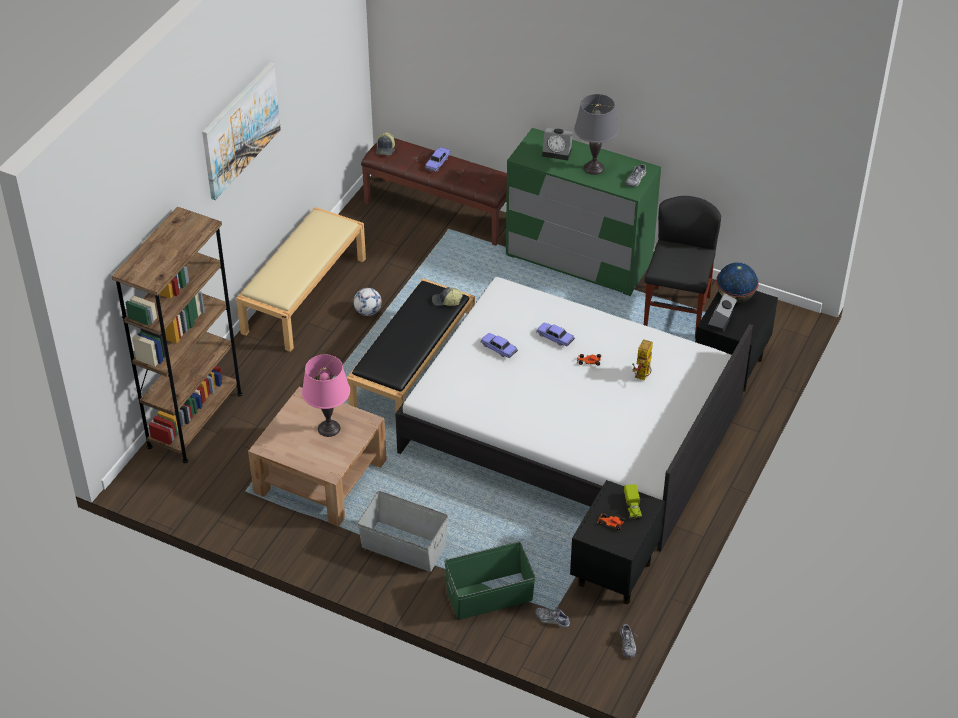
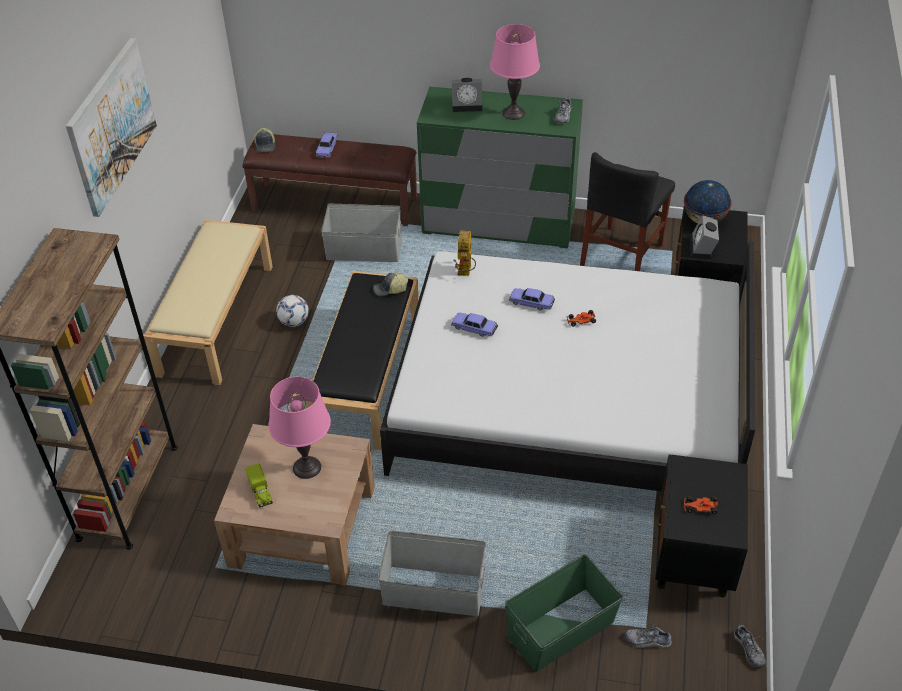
camera: 15 degrees left, 0 degrees up
(450, 260) = (364, 250): none -> grey storage box
(594, 168) = (513, 113): grey table lamp -> pink table lamp
(632, 507) = (715, 481): toy truck -> toy truck (260, 492)
(642, 377) = (648, 325): toy robot -> toy robot (465, 273)
(676, 312) = (622, 255): black chair -> black chair turned 150 degrees counterclockwise

